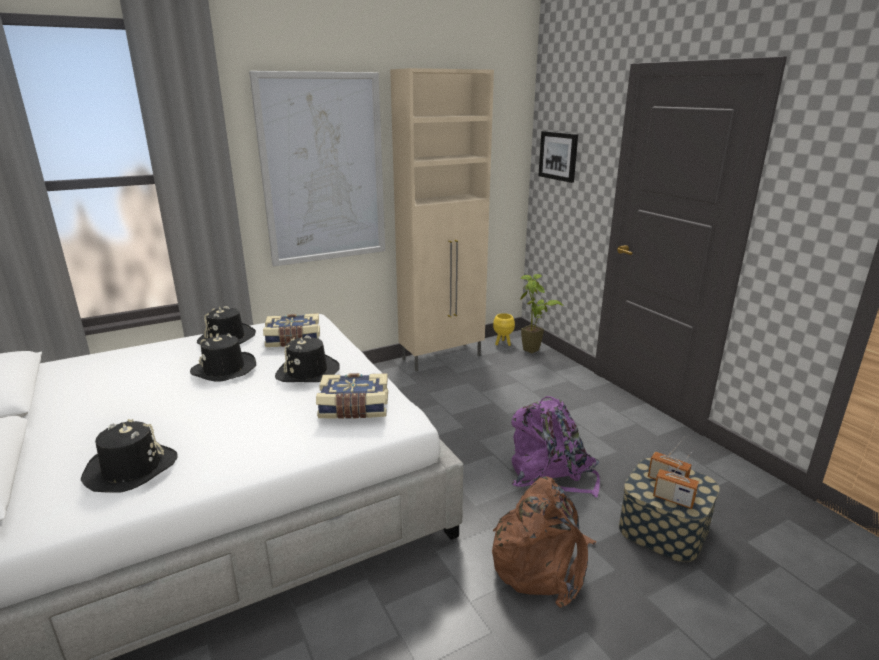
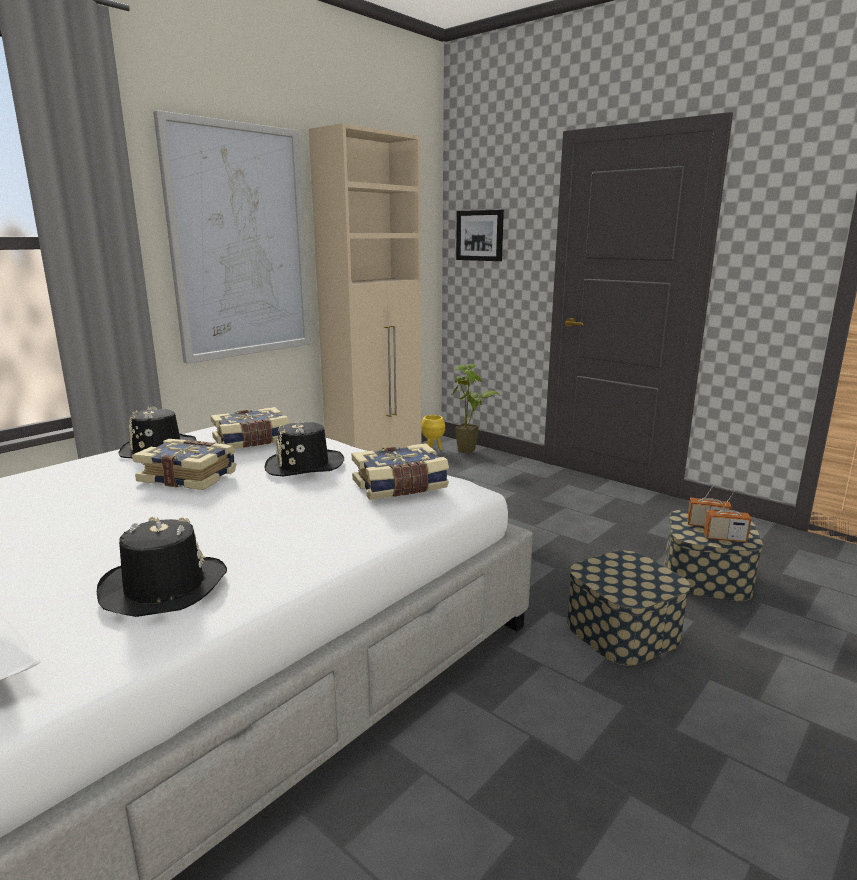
camera: 20 degrees left, 5 degrees down
(224, 369) = (189, 476): black hat -> book
(542, 562) = (622, 631): brown backpack -> storage box
(550, 473) = (569, 552): purple backpack -> none

